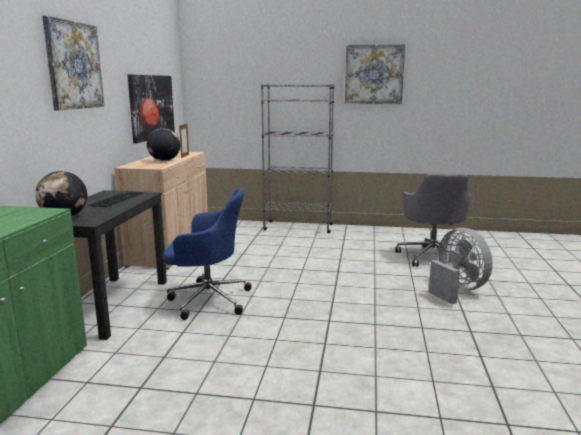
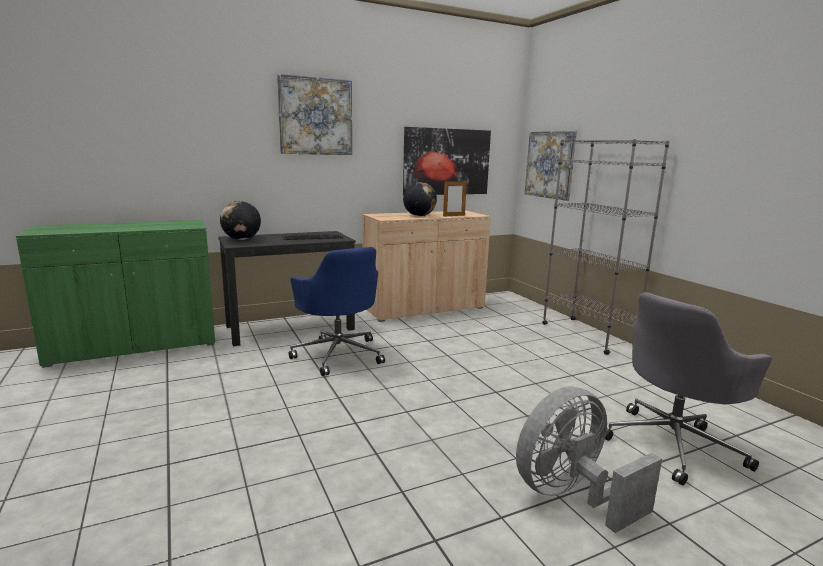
camera: 55 degrees right, 0 degrees up
(374, 74) = (733, 124): picture -> picture (550, 164)
(456, 290) = (571, 496): grey fan -> grey fan turned 150 degrees counterclockwise

